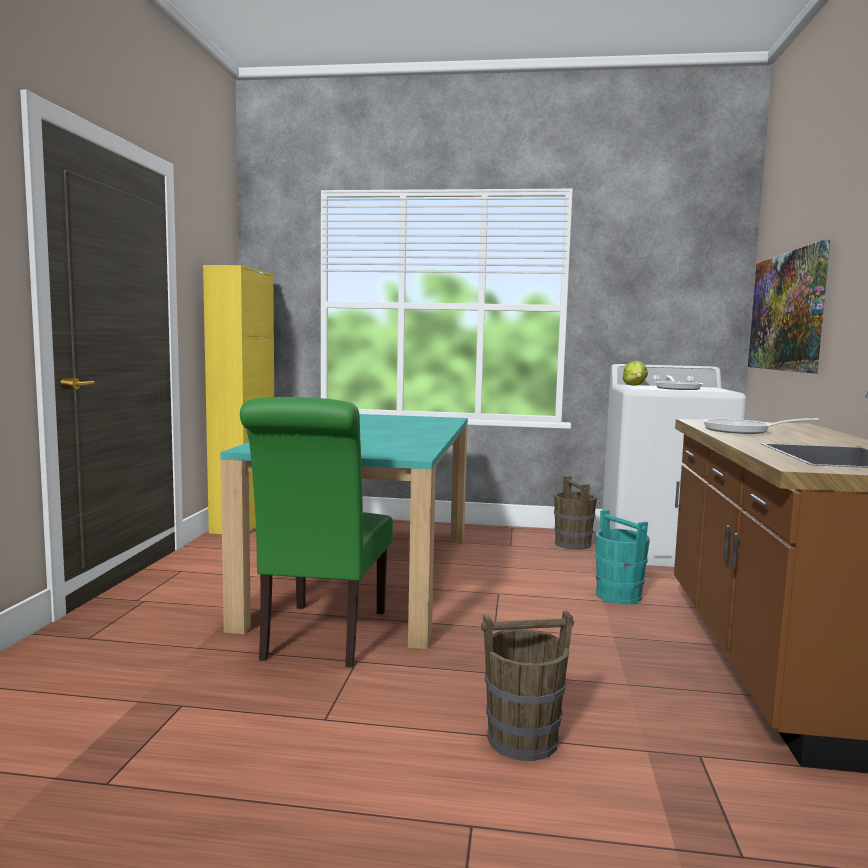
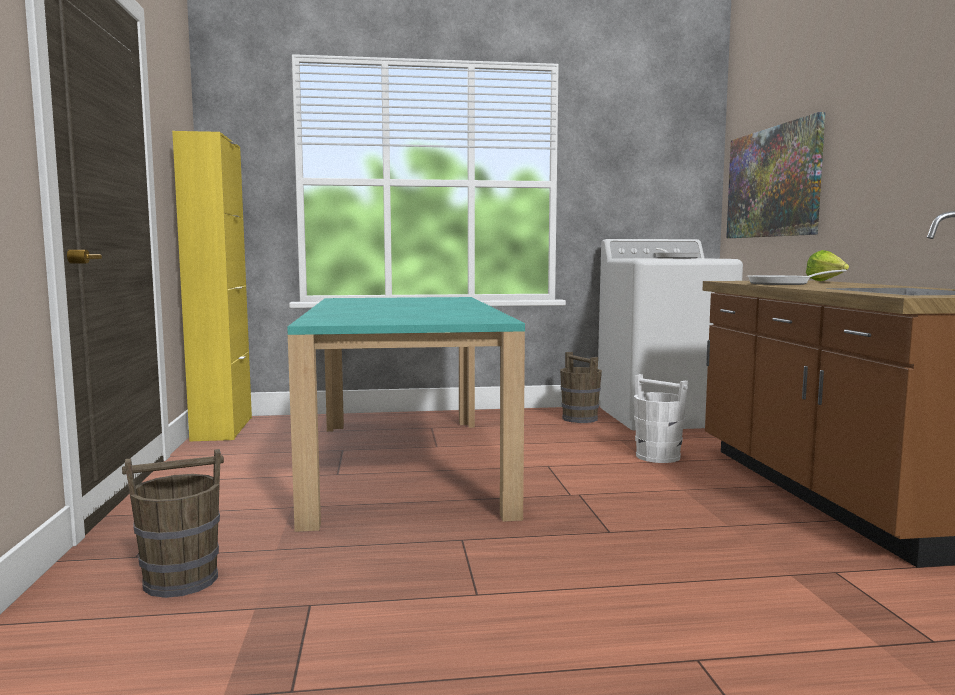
camera: 15 degrees left, 0 degrees up
(321, 638) = (407, 524): green chair -> none
(523, 739) = (680, 582): brown bucket -> brown bucket (181, 580)
(618, 596) = (658, 456): turquoise bucket -> white bucket
(634, 386) = (633, 258): lettuce -> lettuce (826, 281)

